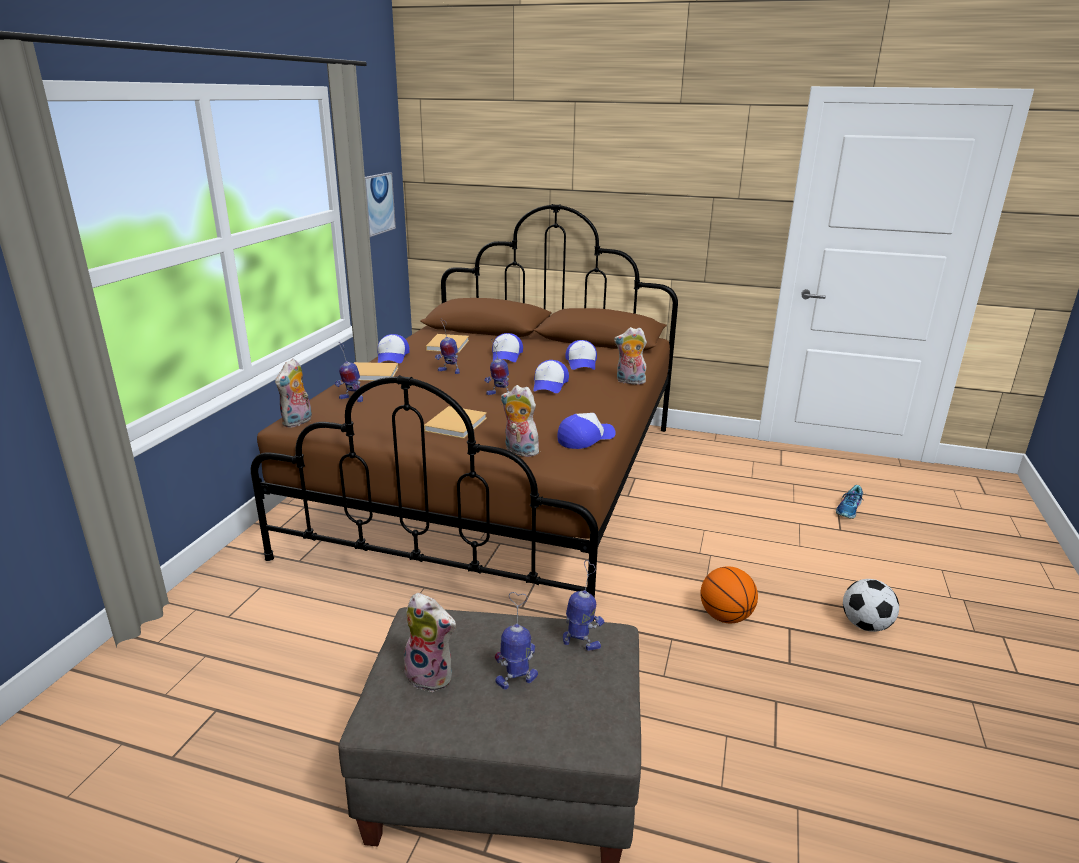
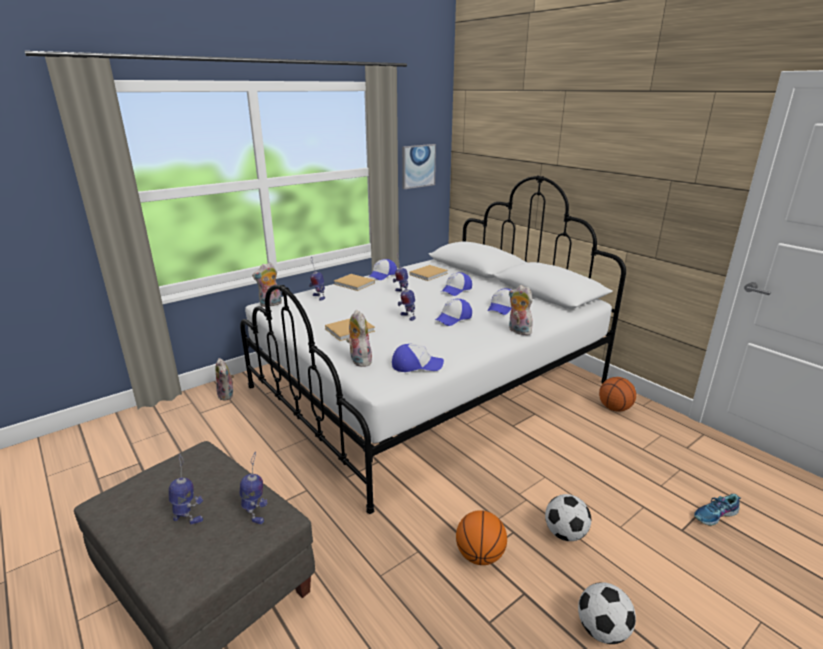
camera: 35 degrees right, 0 degrees up
(432, 675) = (156, 490): plush toy -> plush toy (227, 395)
(500, 485) = (429, 386): brown bed -> white bed
(696, 450) = (614, 408): none -> basketball
(768, 568) = (565, 533): none -> football

